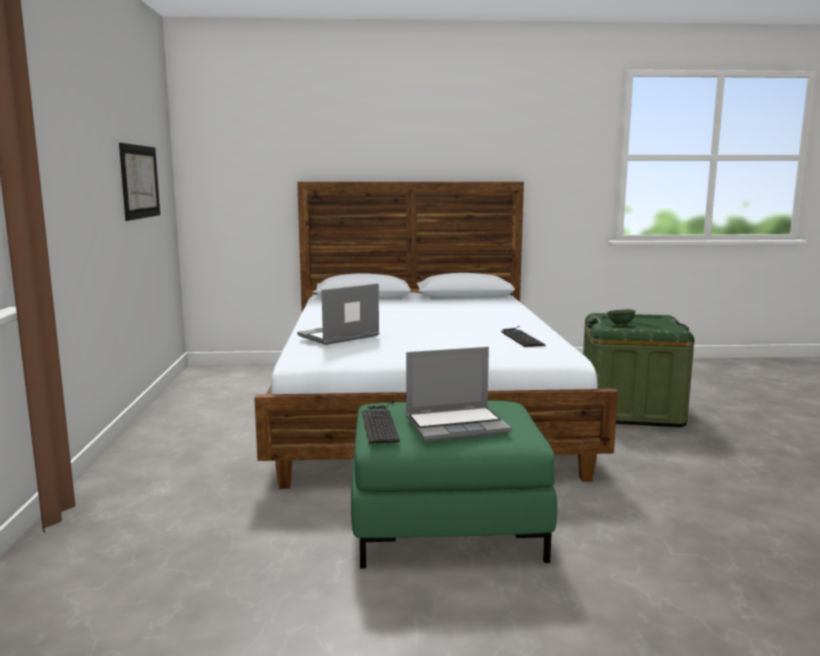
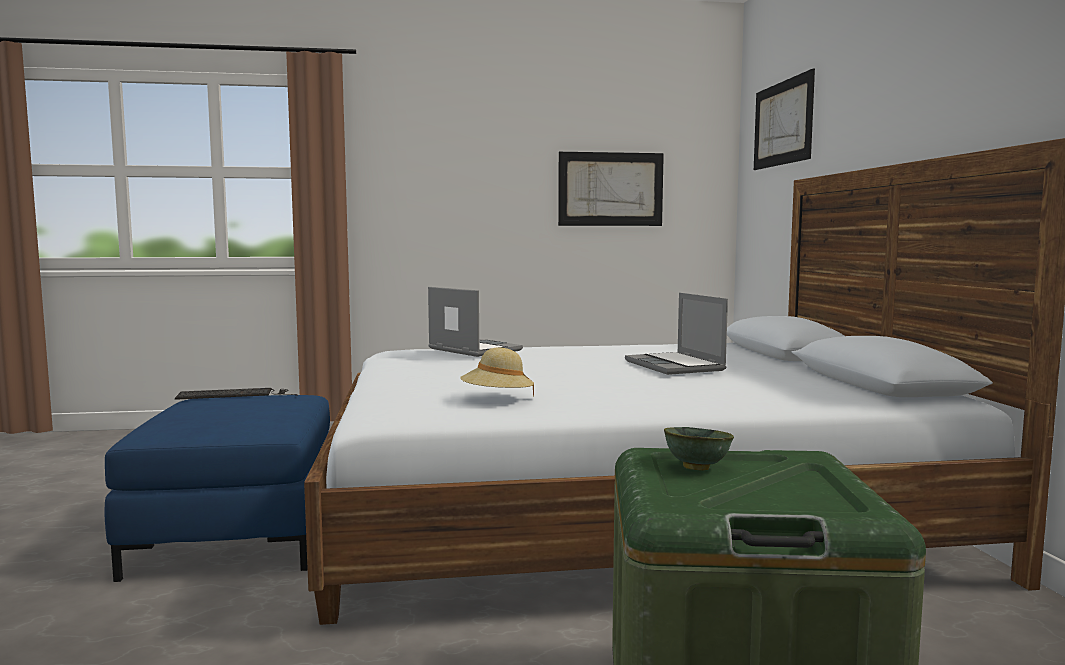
camera: 85 degrees right, 5 degrees down
(256, 135) = (782, 123): none -> picture
(447, 526) = (238, 534): green ottoman -> blue ottoman
(457, 425) = (201, 411): laptop -> laptop (676, 366)
(520, 337) = (497, 399): keyboard -> beige hat

